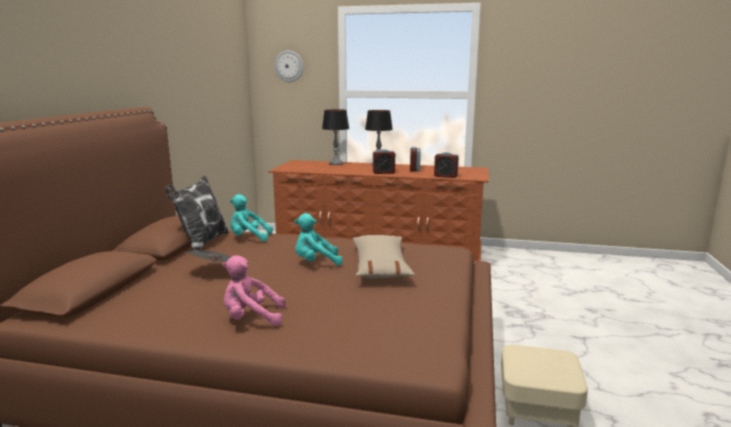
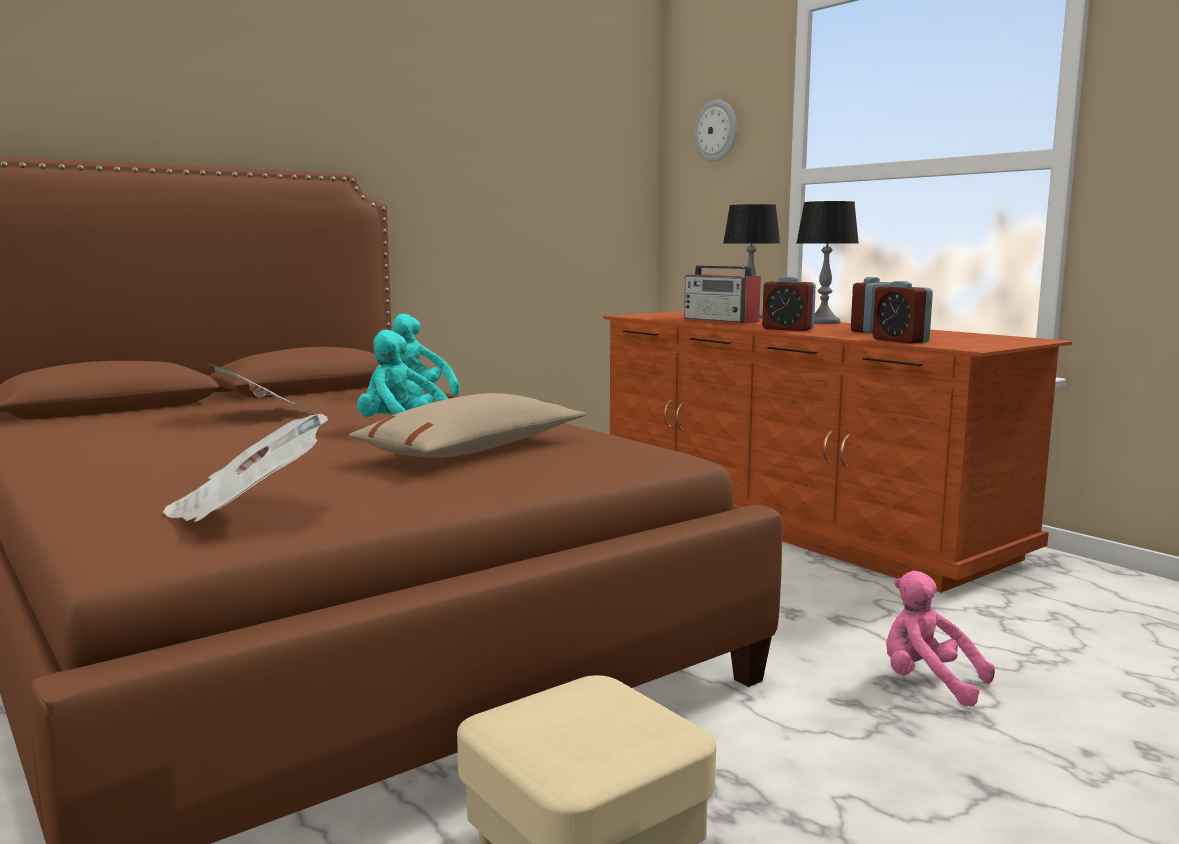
camera: 40 degrees right, 5 degrees down
(202, 243) = (344, 391): pillow -> none
(251, 318) = (134, 457): pink plush toy -> pink plush toy (927, 683)
(336, 168) = (721, 320): none -> radio
(411, 326) = (248, 509): none -> newspaper

